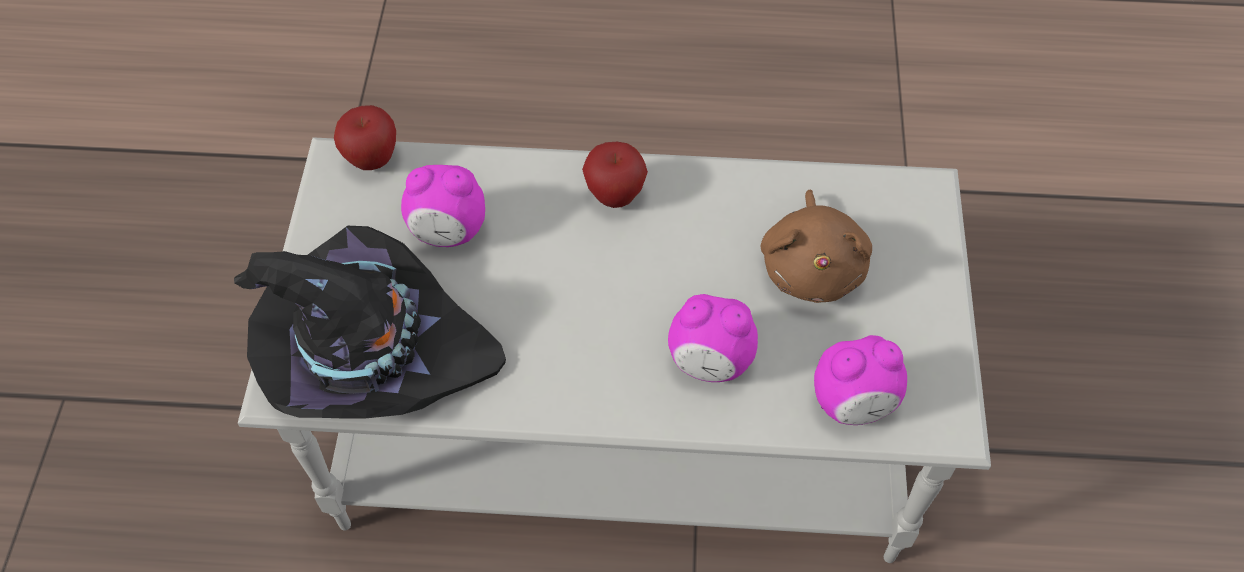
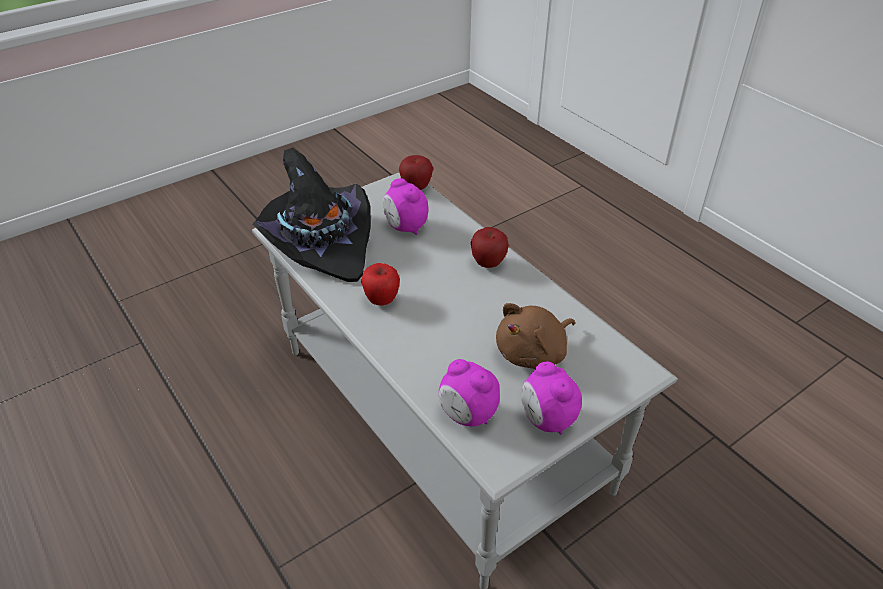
camera: 50 degrees right, 15 degrees down
(571, 359) = (381, 300): none -> apple
(710, 363) = (431, 347): alarm clock -> alarm clock (546, 420)

